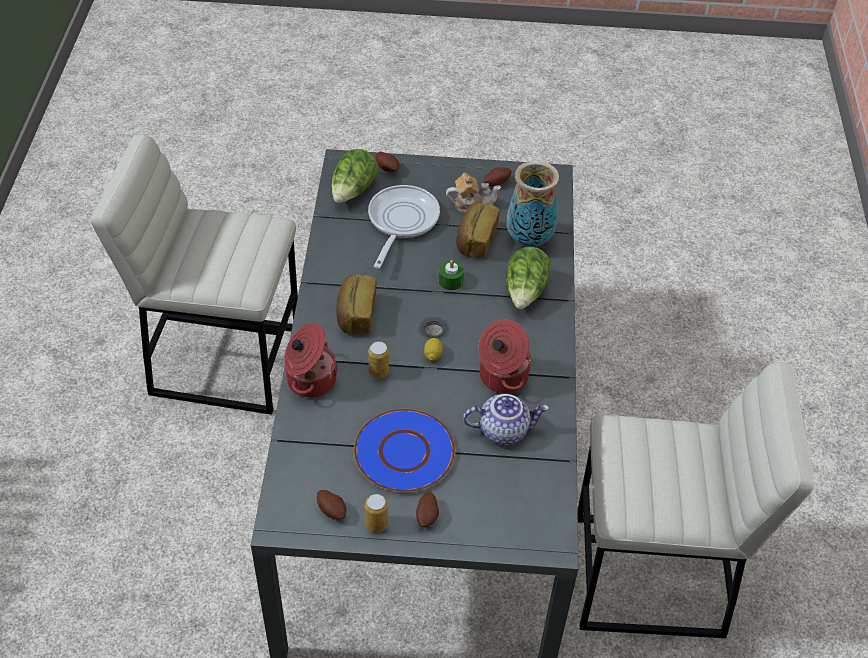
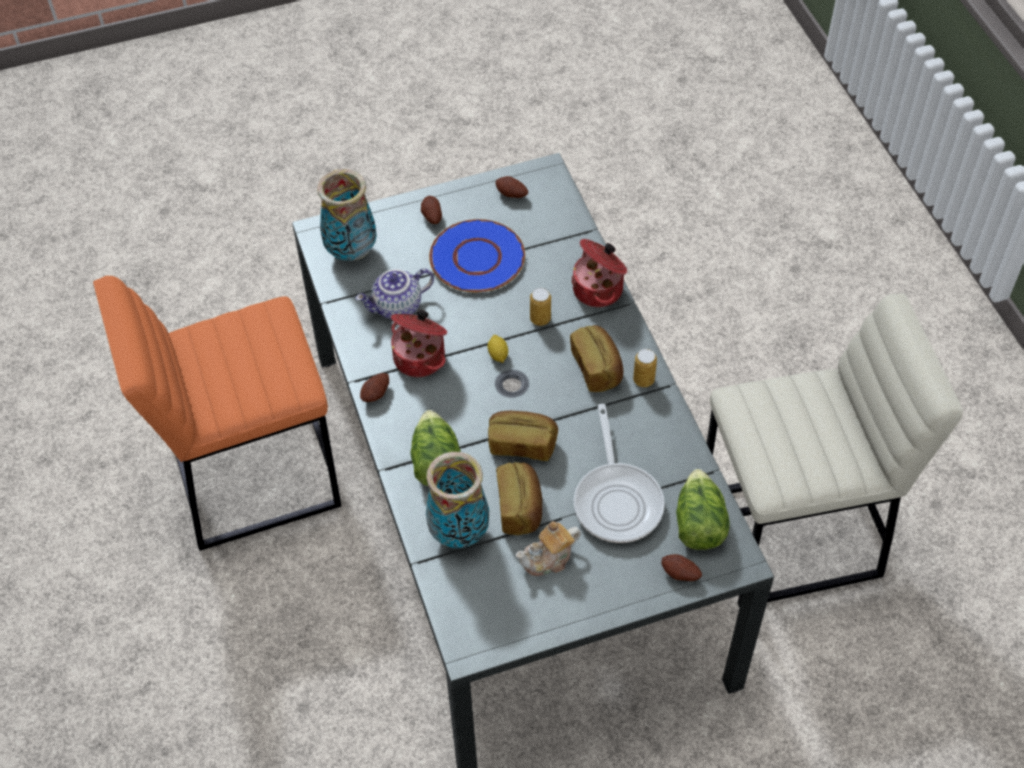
camera: 160 degrees right, 5 degrees up
(376, 524) = (469, 197): can -> can (643, 380)
(450, 281) = (522, 444): green candle -> bread
(496, 182) = (535, 606): potato -> potato (376, 394)
(526, 505) = (352, 252): none -> vase
(653, 576) = (249, 477): beige chair -> orange chair

